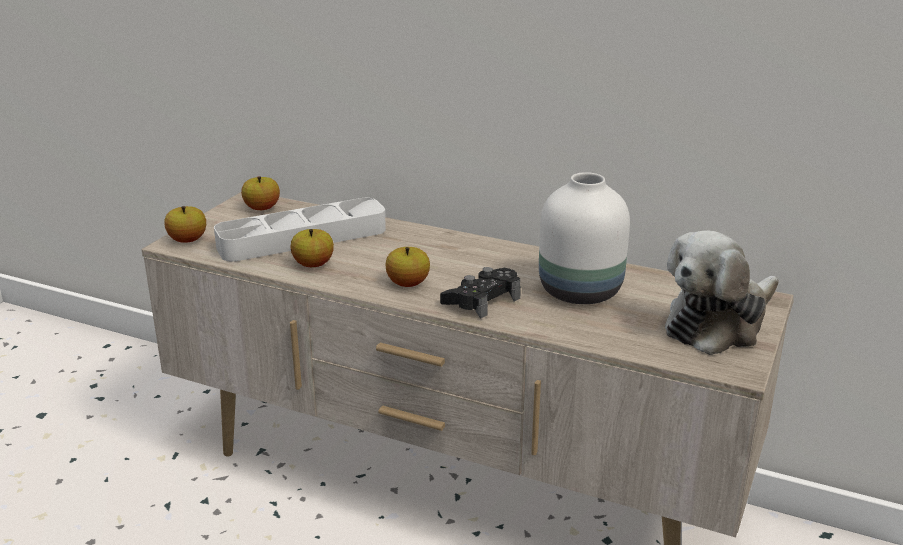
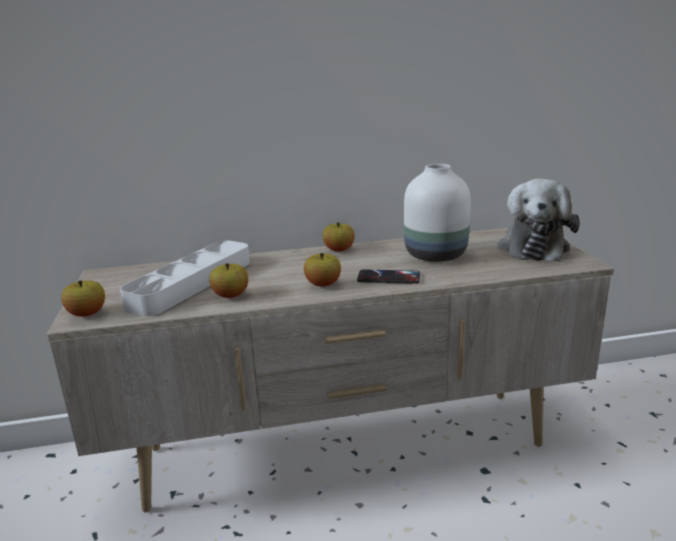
camera: 35 degrees left, 5 degrees down
(262, 208) = (122, 276): apple -> apple (339, 250)
(482, 300) = (388, 277): black game controller -> phone

